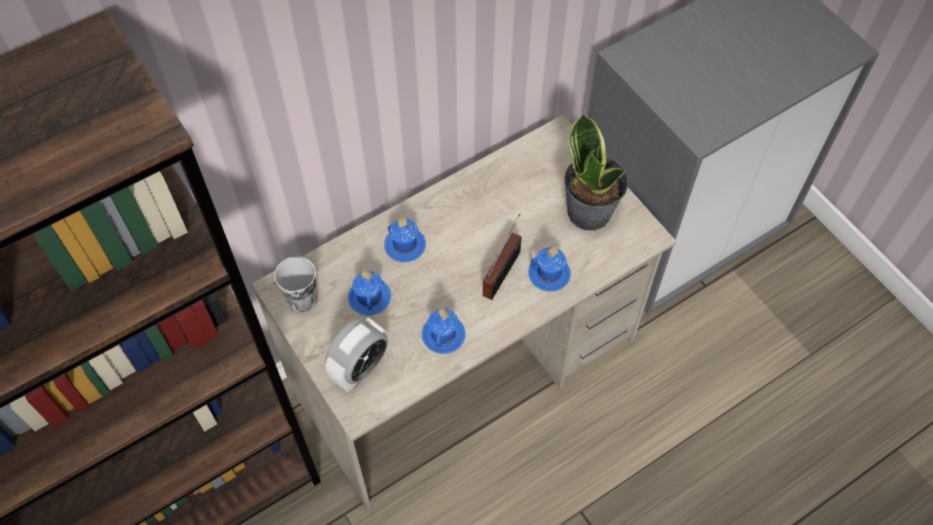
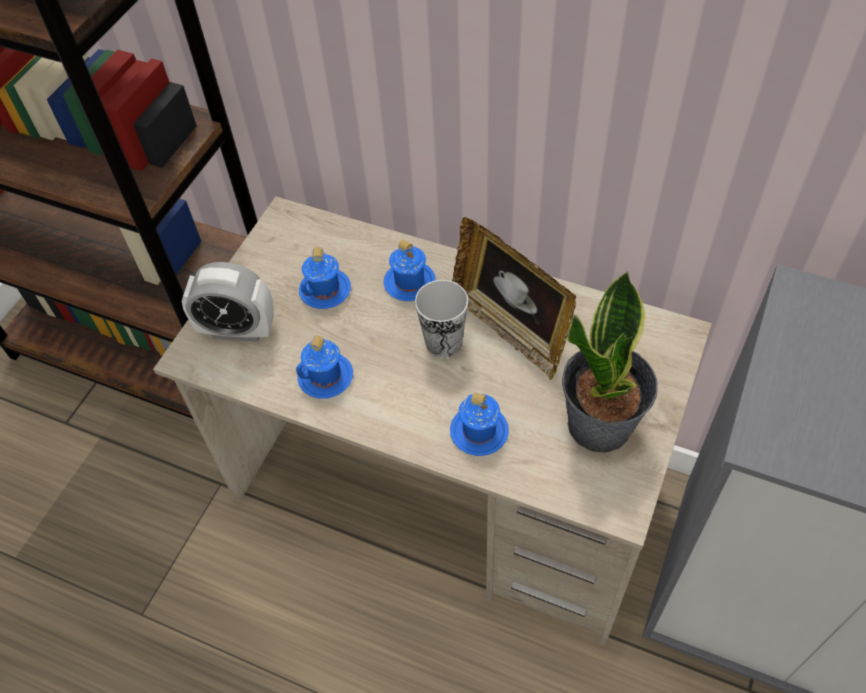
camera: 60 degrees right, 5 degrees down
(302, 300) = (284, 242): cup -> cup (443, 342)
(487, 213) = (510, 329): none -> picture frame
(504, 271) = (447, 386): radio -> none

